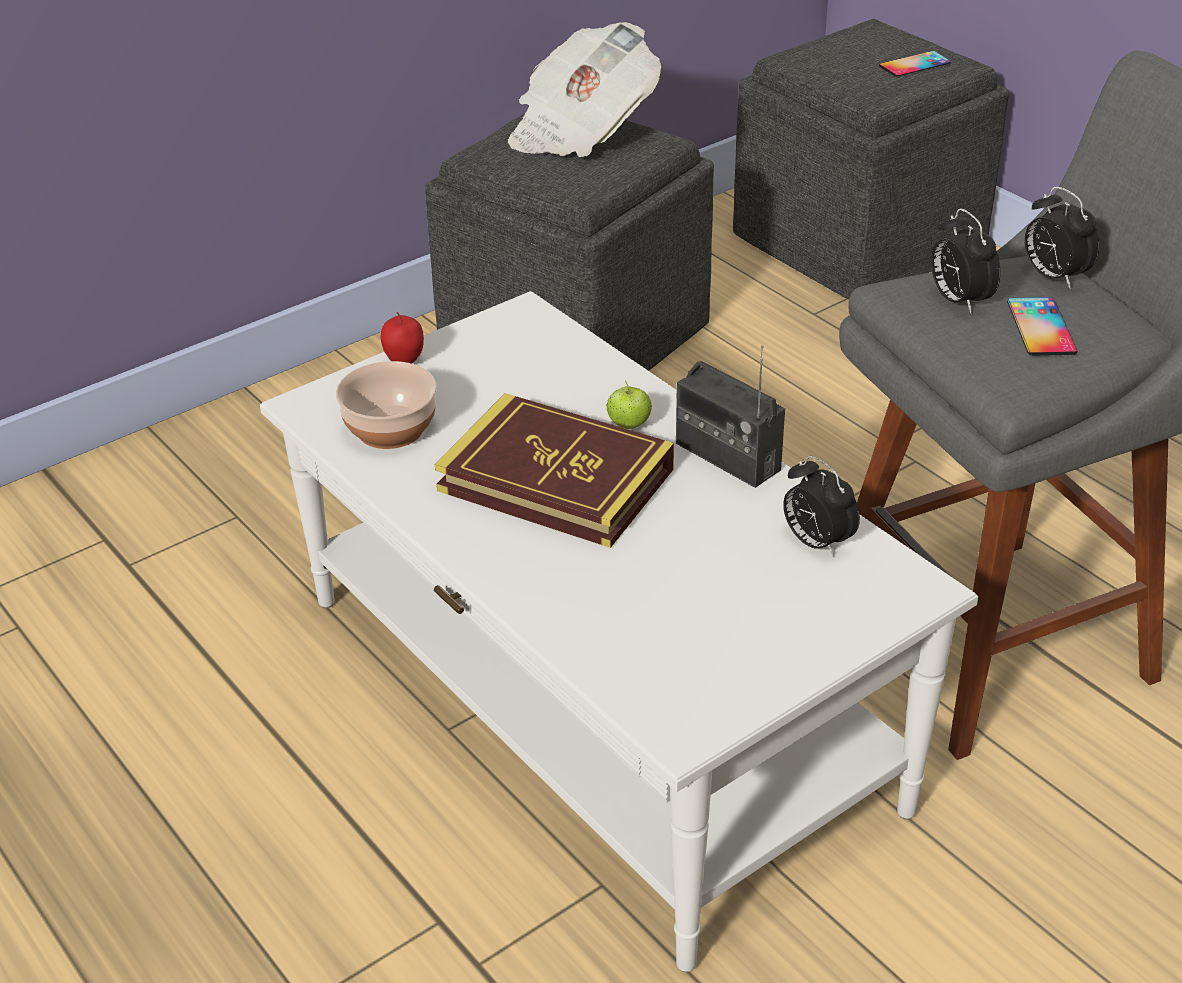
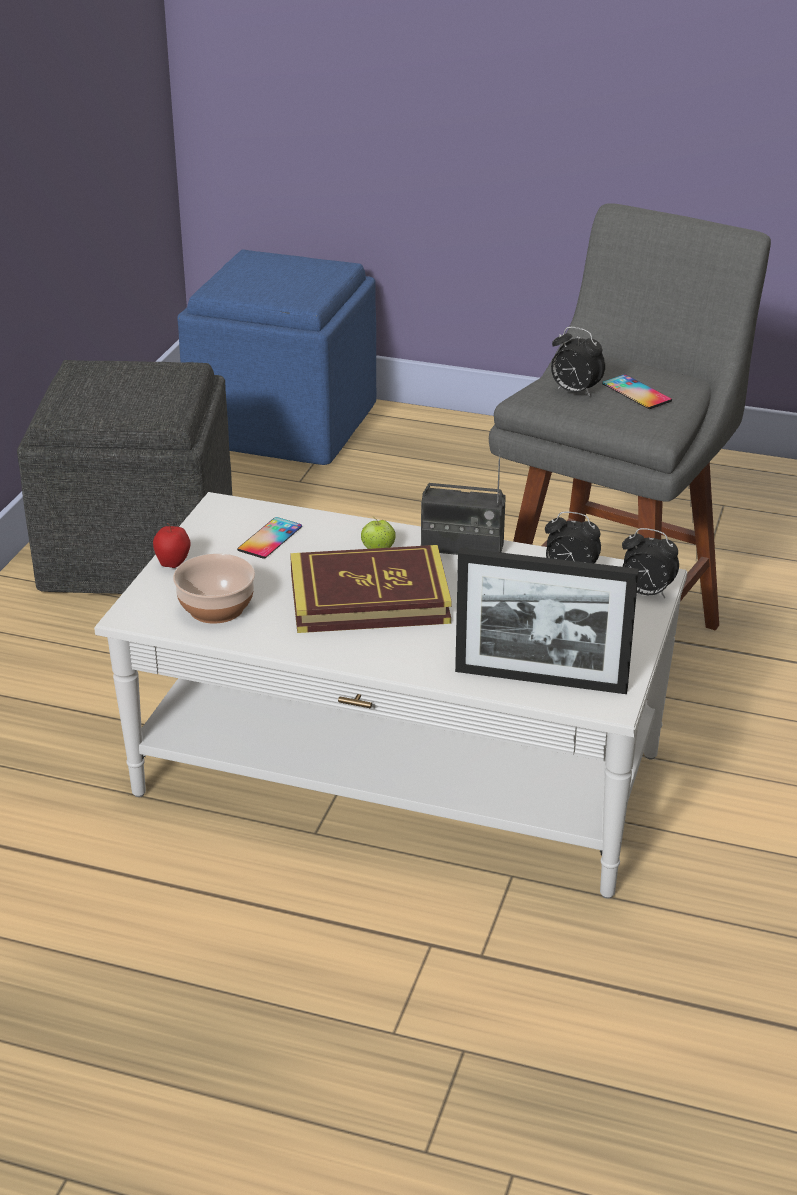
camera: 35 degrees left, 5 degrees down
(581, 131) = (117, 376): newspaper -> none
(633, 664) = (540, 680): none -> picture frame
(858, 240) = (282, 423): grey ottoman -> blue ottoman
(914, 64) = (308, 273): phone -> phone (270, 538)
(1053, 277) = (609, 364): alarm clock -> alarm clock (645, 593)

